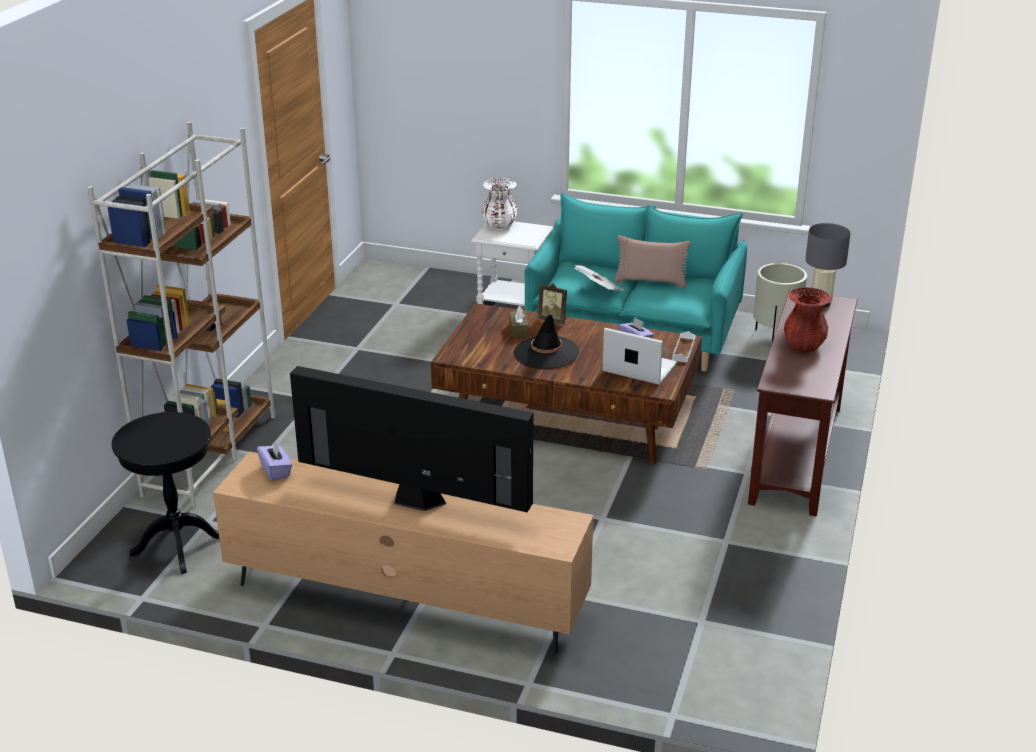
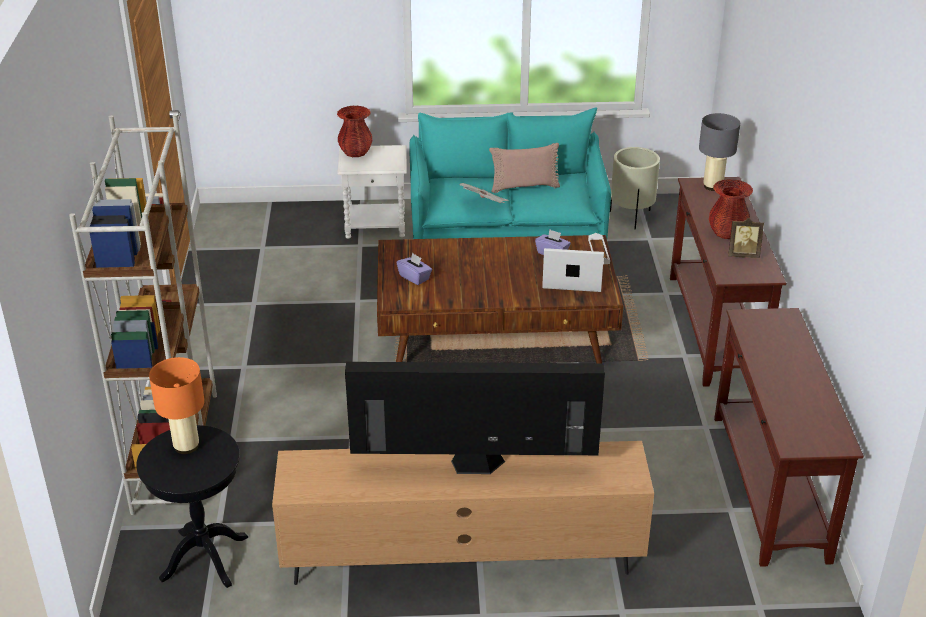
camera: 20 degrees left, 5 degrees up
(166, 428) = (187, 446): none -> orange table lamp
(276, 471) = (319, 466): purple tissue box -> purple tissue box (414, 277)
(499, 225) = (355, 152): white vase -> red vase
(518, 330) = (438, 260): brown tissue box -> none
(546, 353) = (479, 280): black hat -> none
(553, 320) = (463, 243): picture frame -> picture frame (743, 255)
(758, 611) = (770, 487): none -> brown console table

